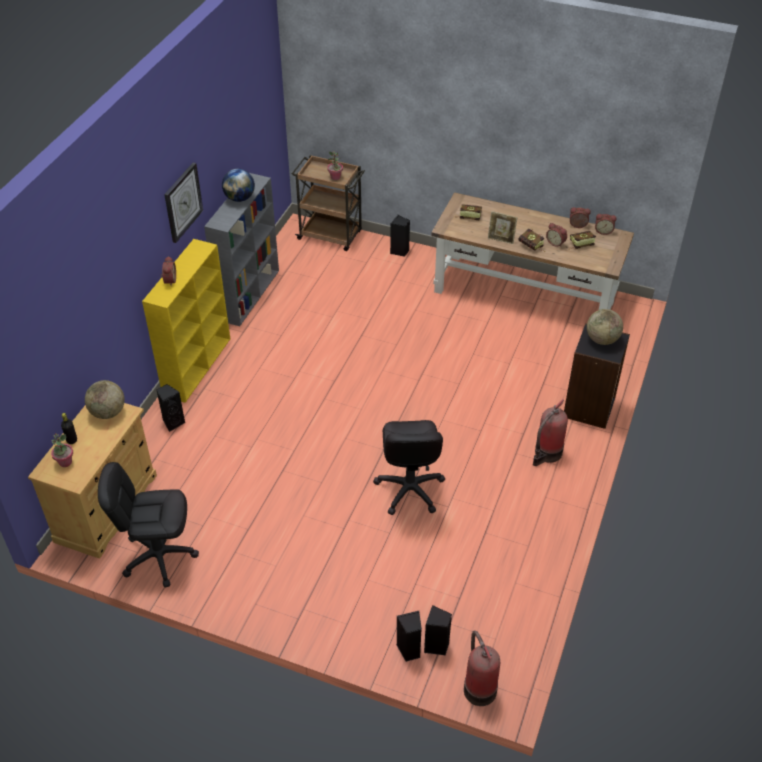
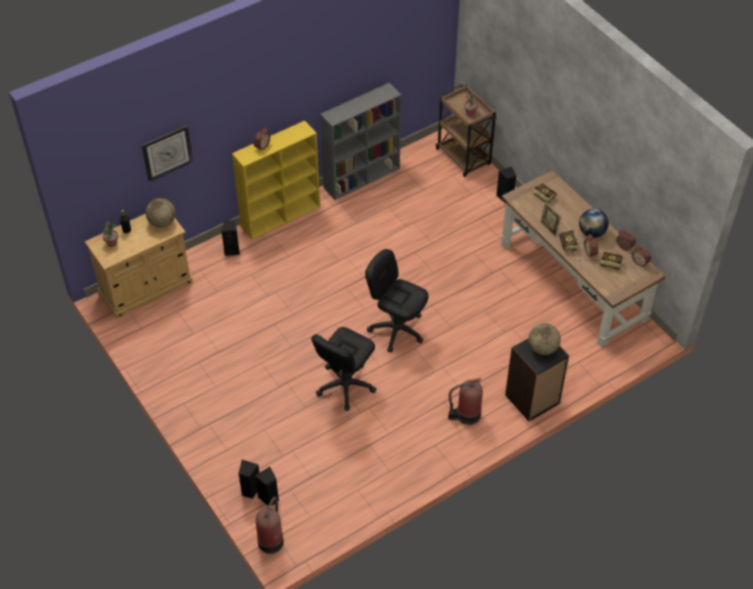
camera: 35 degrees right, 5 degrees up
(159, 556) = (152, 338): black office chair -> black office chair (397, 329)
(182, 202) = (299, 91): wall clock -> wall clock (167, 152)
(240, 198) = (364, 102): globe -> globe (592, 233)

